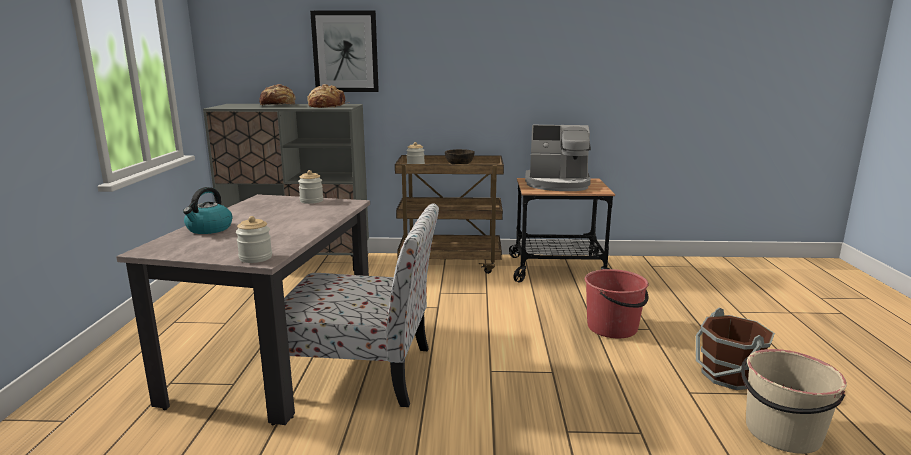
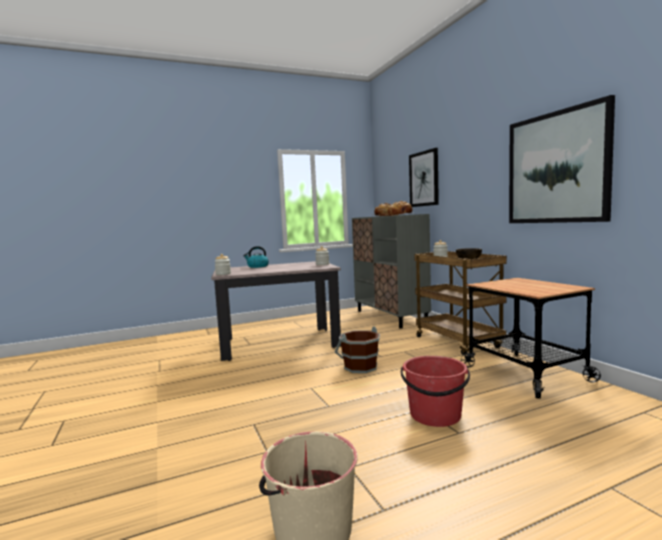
camera: 65 degrees right, 10 degrees down
(360, 372) = (280, 360): chair -> none
(558, 66) = (556, 168): none -> picture
(558, 184) = (525, 284): coffee machine -> none
(729, 375) = (407, 488): brown bucket -> brown bucket (360, 367)

